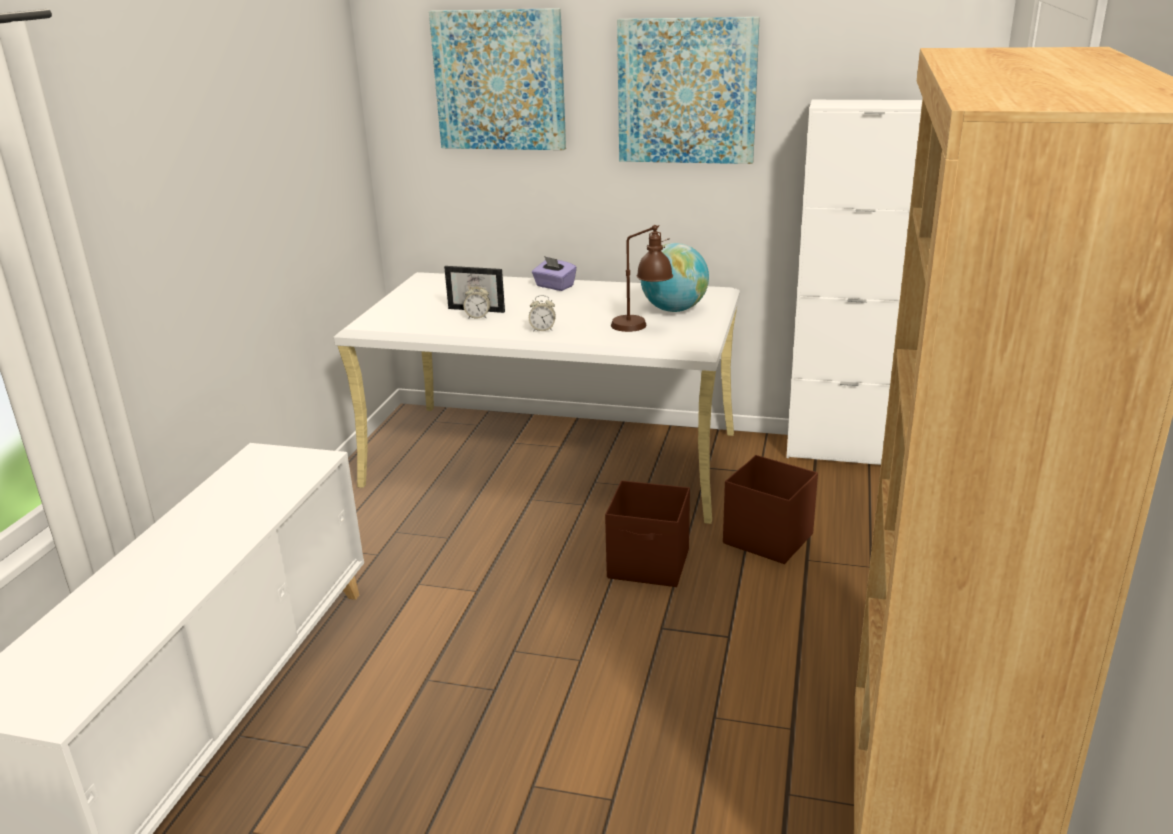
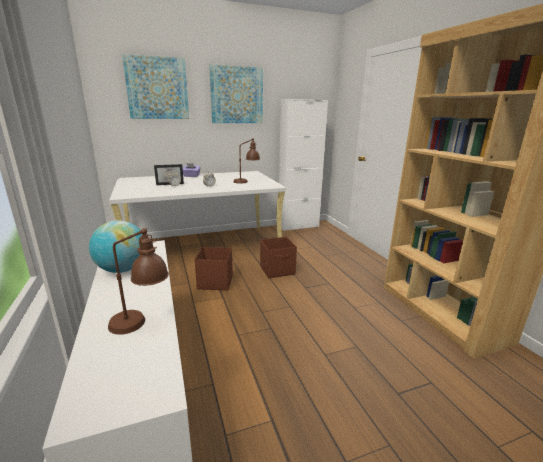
camera: 35 degrees left, 5 degrees down
(144, 606) = (142, 323): none -> brown table lamp
(674, 310) = (249, 177): globe -> globe (122, 269)
(767, 538) = (305, 253): brown storage box -> brown storage box (215, 282)

